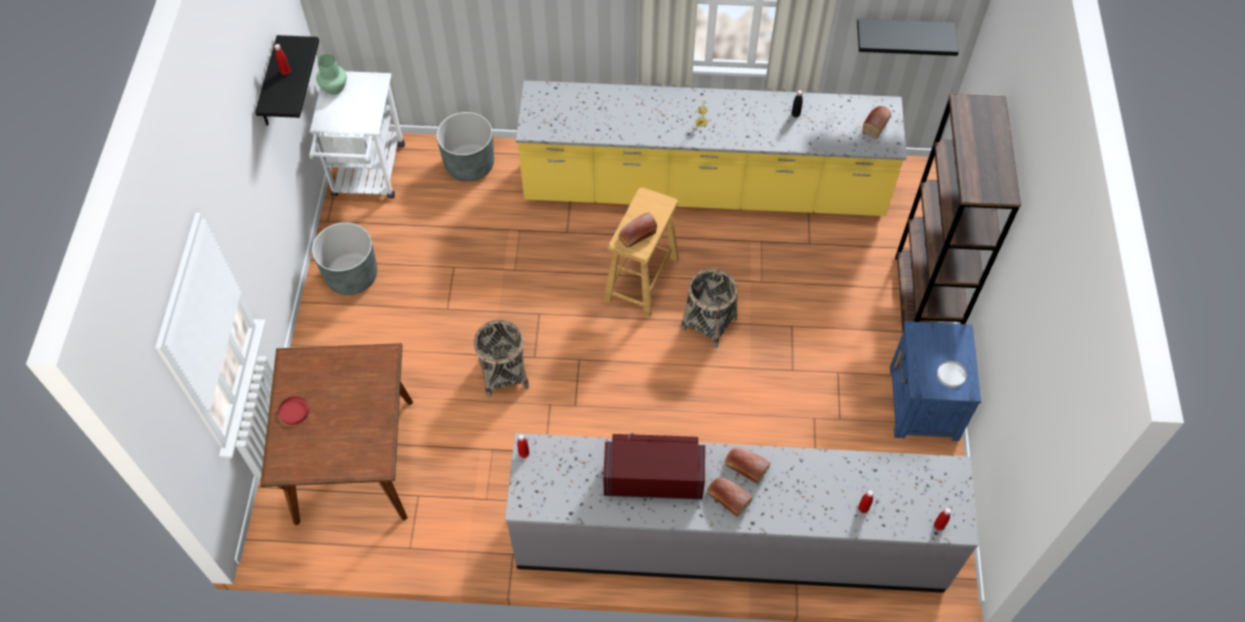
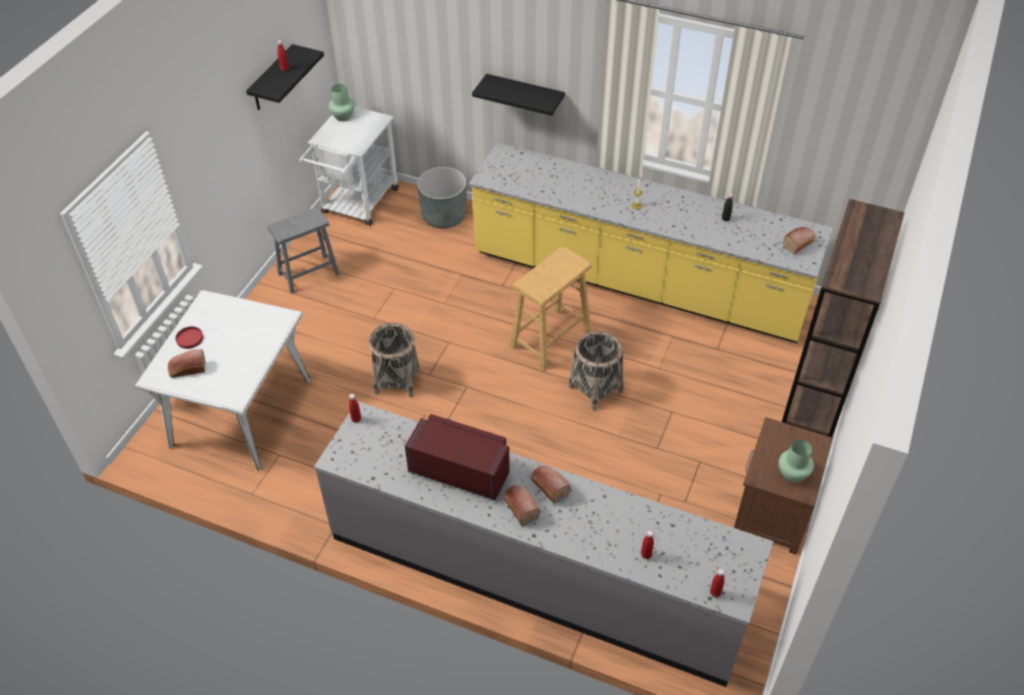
camera: 20 degrees right, 10 degrees down
(351, 276) = (308, 274): grey planter -> grey stool
(355, 460) = (241, 412): brown dining table -> white dining table
(636, 235) = (541, 281): bread -> bread (187, 369)
(903, 32) = (841, 161): black shelf -> black shelf (525, 95)
(922, 404) = (772, 512): blue nightstand -> brown nightstand
(951, 375) = (793, 475): white plate -> green vase

